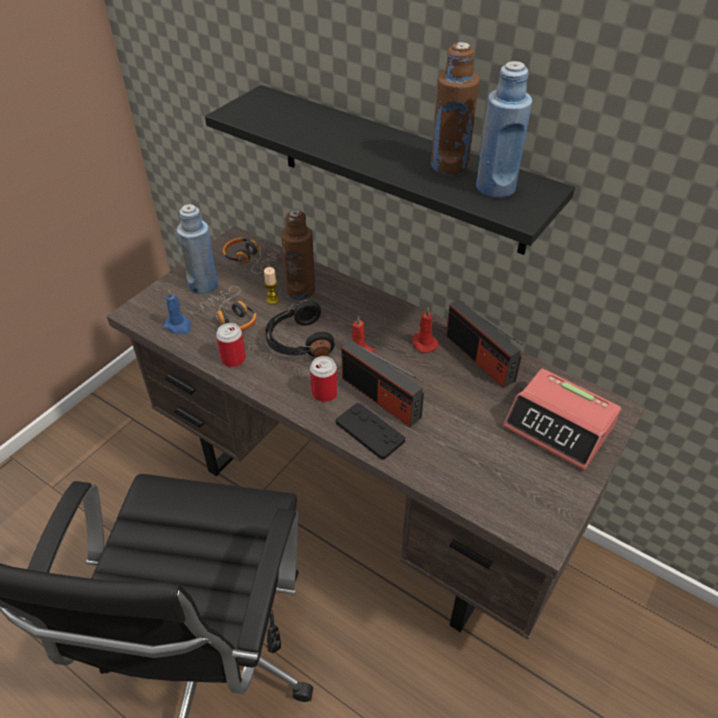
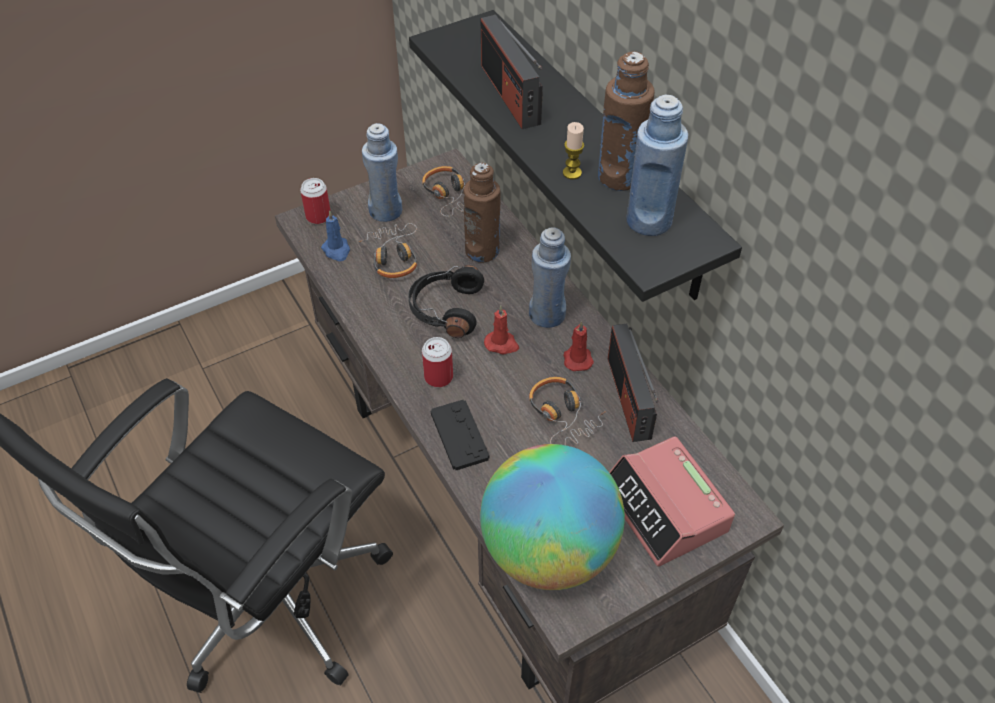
camera: 25 degrees right, 5 degrees up
(233, 359) = (370, 306): can -> can (318, 216)
(272, 300) = (446, 252): candle -> candle (572, 173)
(380, 320) = (547, 315): none -> blue bottle
(381, 398) = (493, 403): radio -> radio (510, 94)
(440, 388) = (563, 416): none -> headphones
(497, 491) = (549, 550): none -> globe

